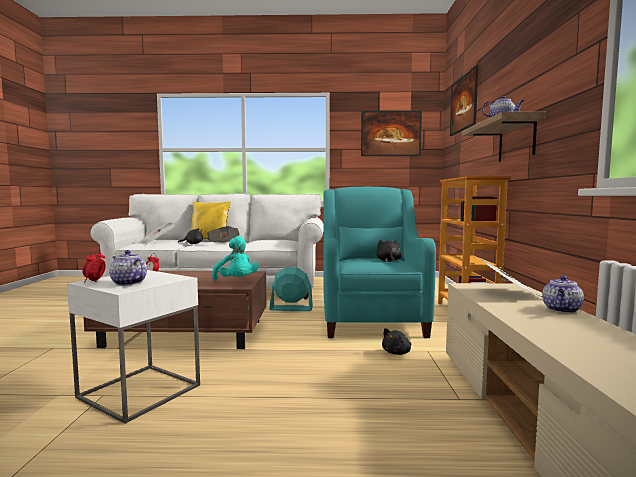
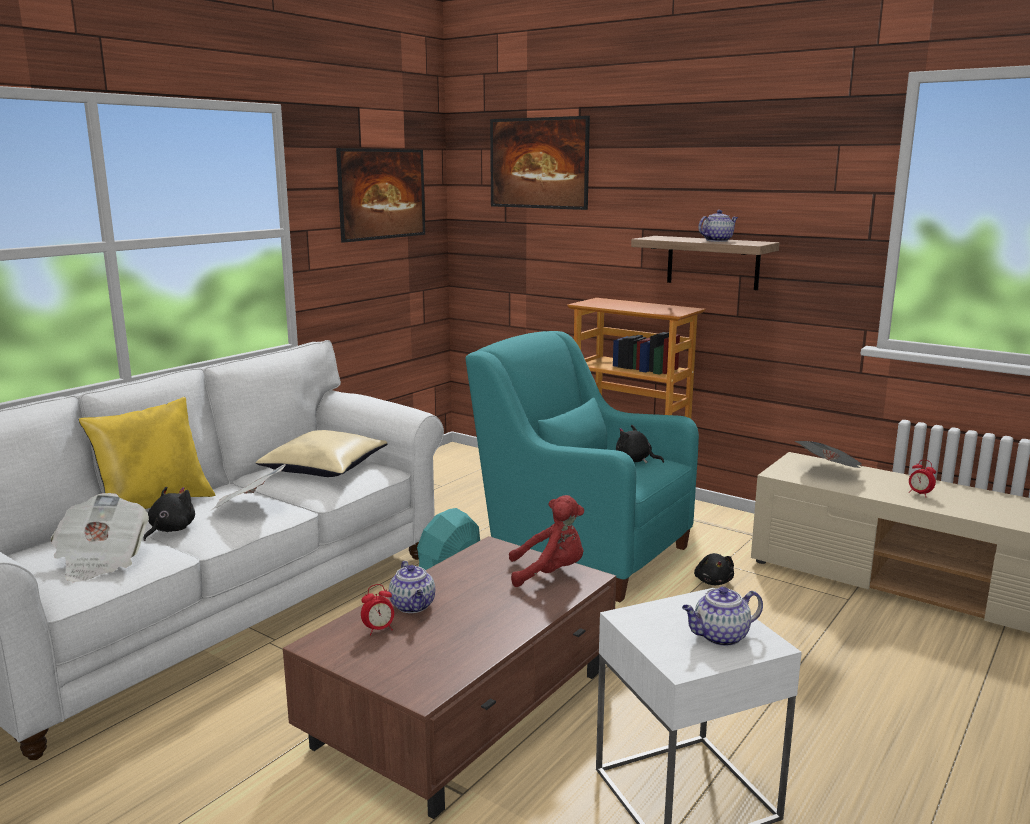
camera: 55 degrees left, 10 degrees up
(95, 281) = (682, 660): alarm clock -> alarm clock (919, 494)
(236, 281) = (550, 573): turquoise plush toy -> red plush toy
(273, 241) = (325, 467): none -> beige pillow
(562, 310) = (900, 479): teapot -> teapot (413, 606)

